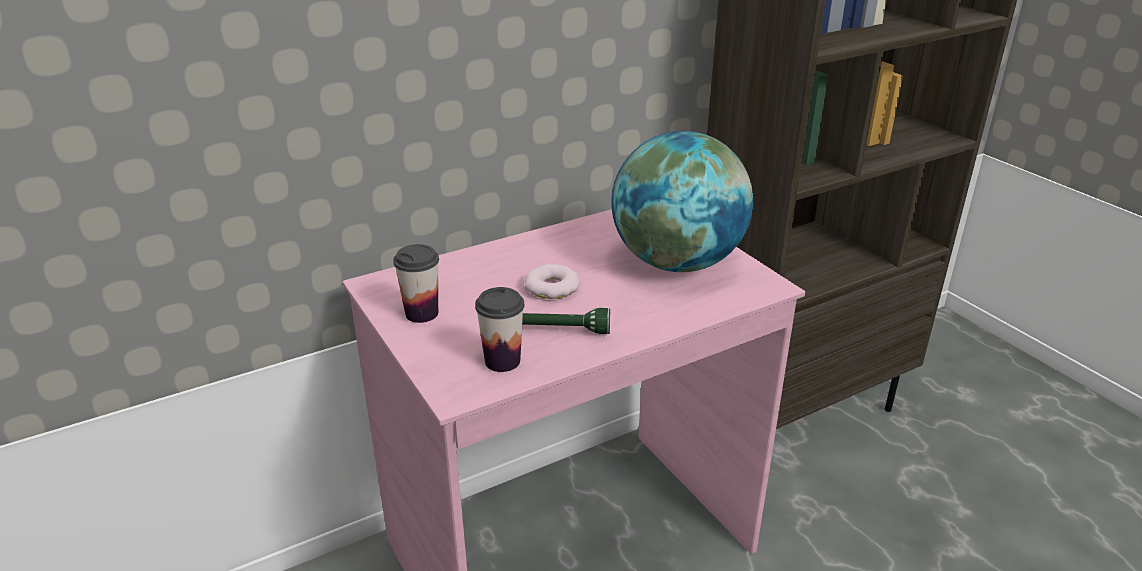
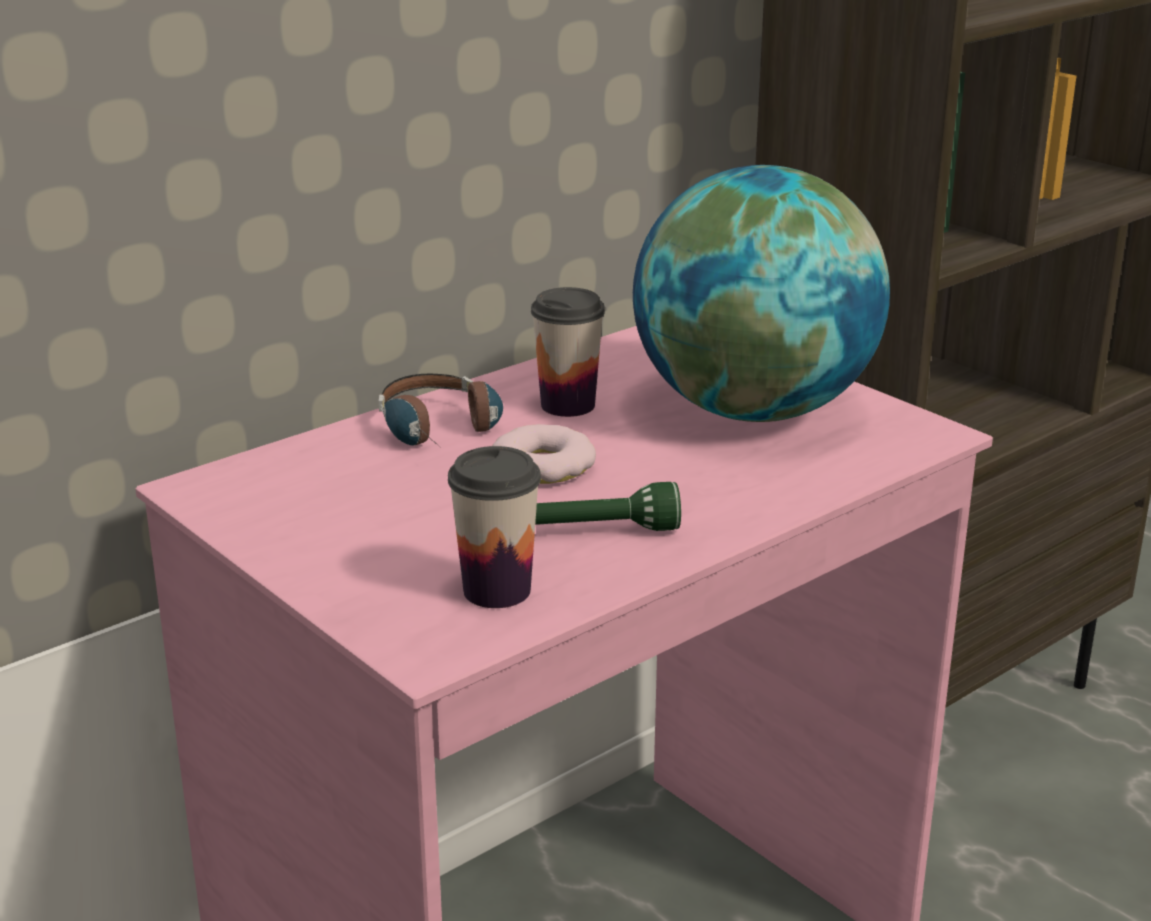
camera: 10 degrees left, 5 degrees down
(422, 313) = (312, 527): cup -> cup (568, 405)
(507, 262) = (444, 433): none -> headphones

